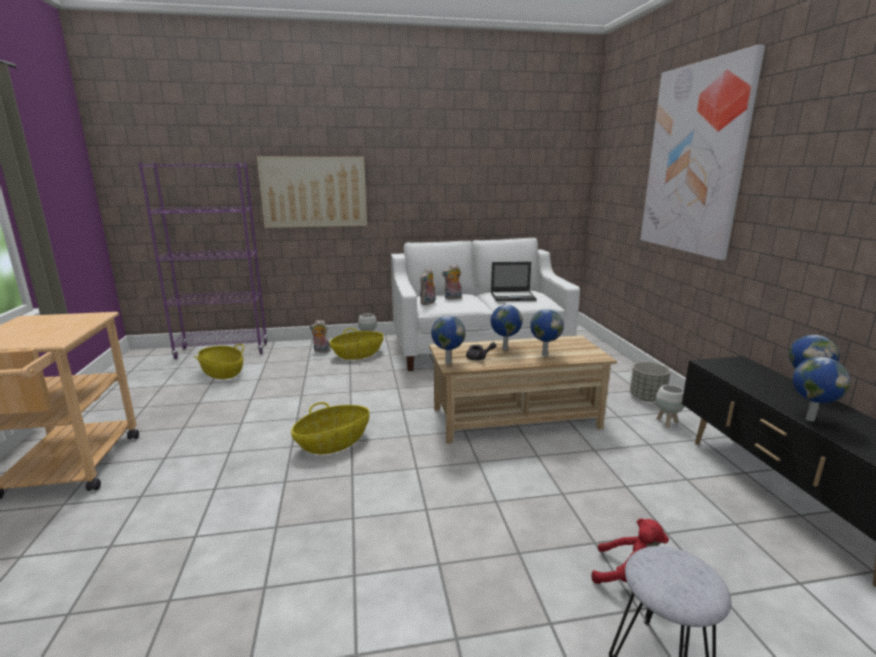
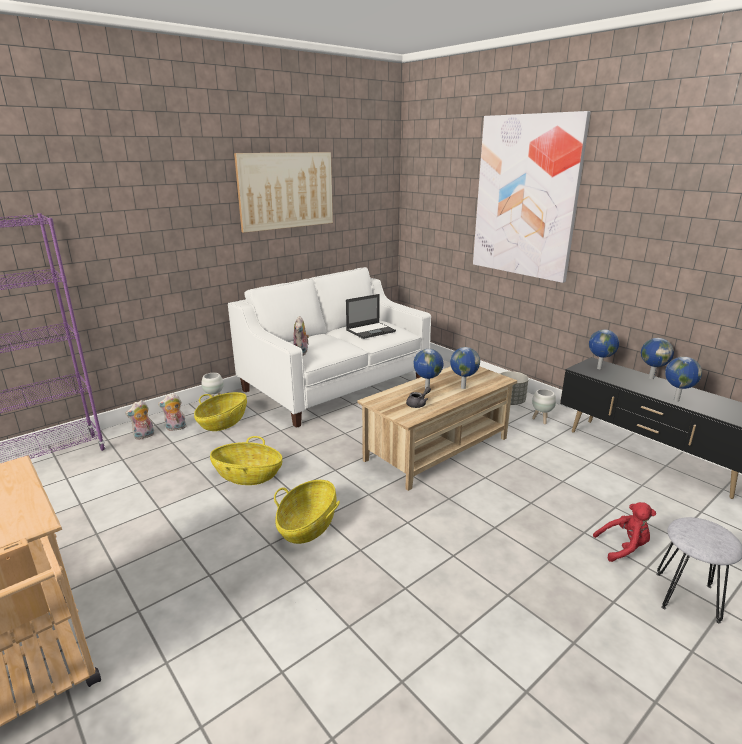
camera: 30 degrees left, 5 degrees up
(222, 372) = (80, 487): basket -> basket (247, 475)
(314, 192) = (132, 242): picture -> picture (286, 190)
(447, 363) = (400, 417): globe -> globe (598, 368)
(452, 298) = (318, 343): plush toy -> plush toy (144, 436)

